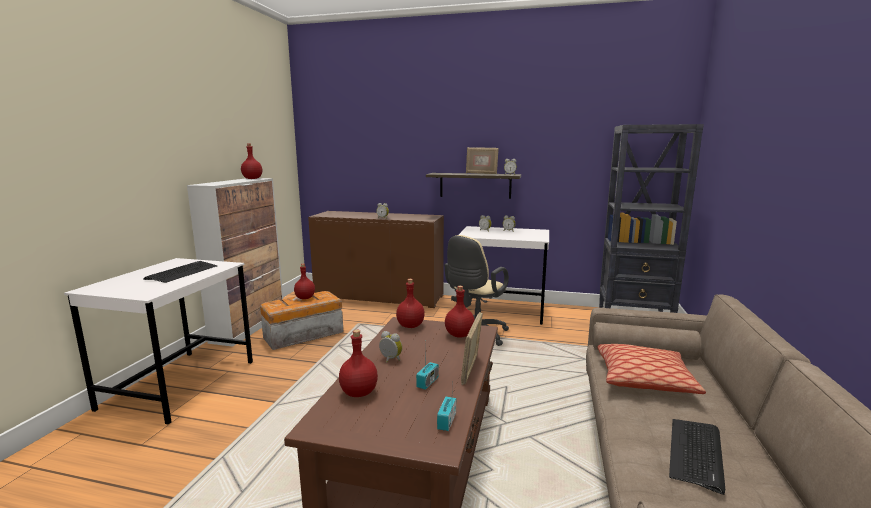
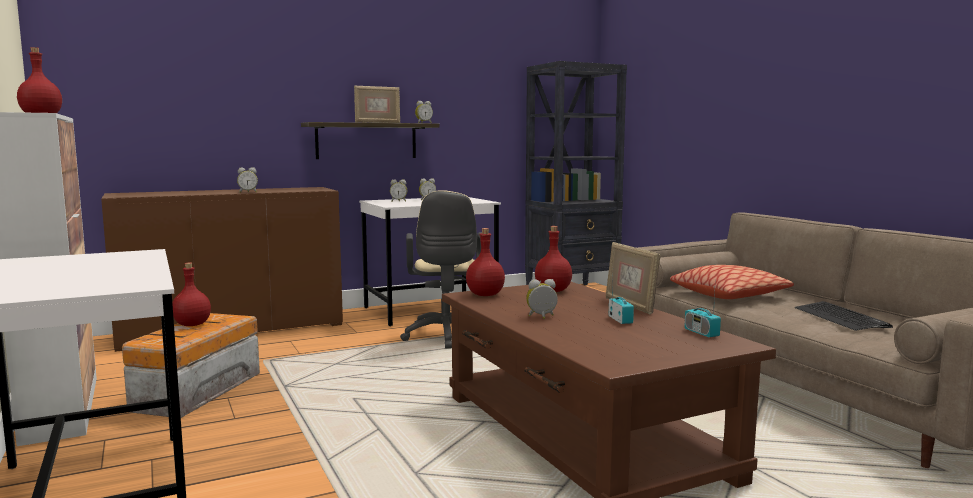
camera: 40 degrees left, 5 degrees down
(182, 273) = (94, 266): keyboard -> none
(359, 392) = (584, 339): red bottle -> none

